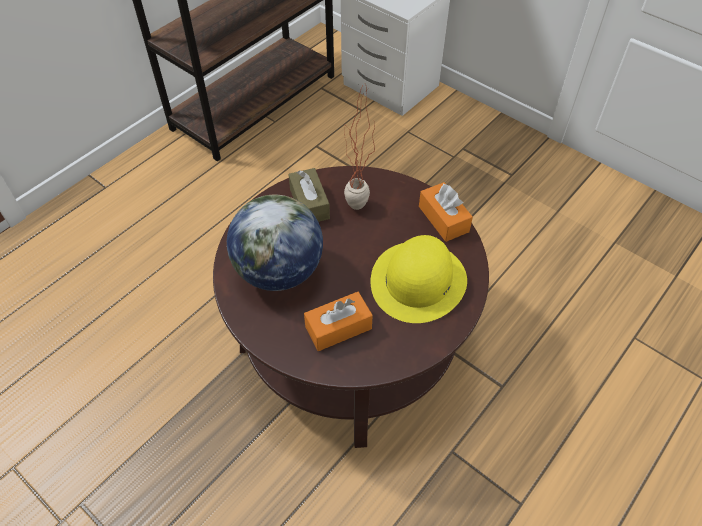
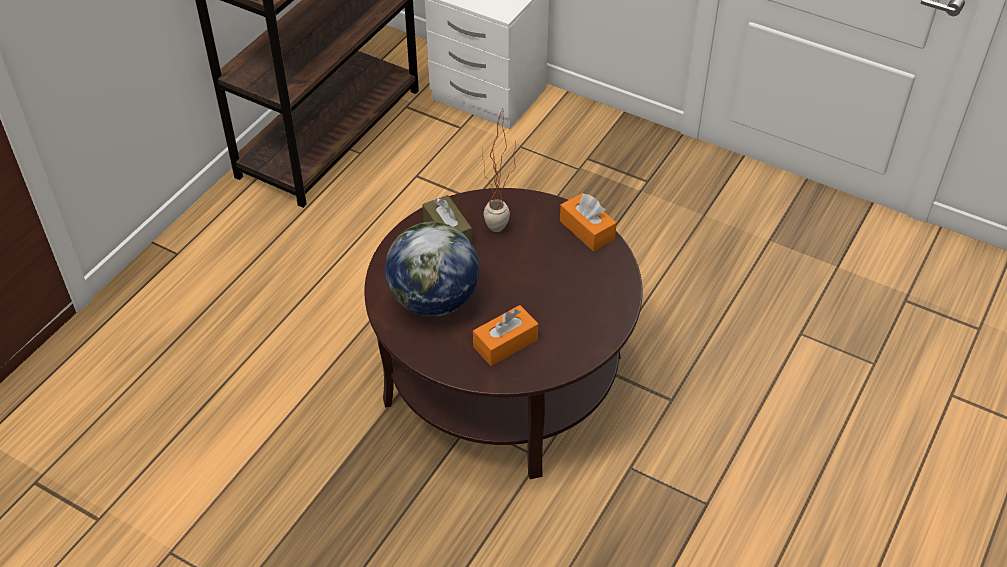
camera: 10 degrees left, 5 degrees down
(418, 280) = (573, 290): yellow hat -> none

